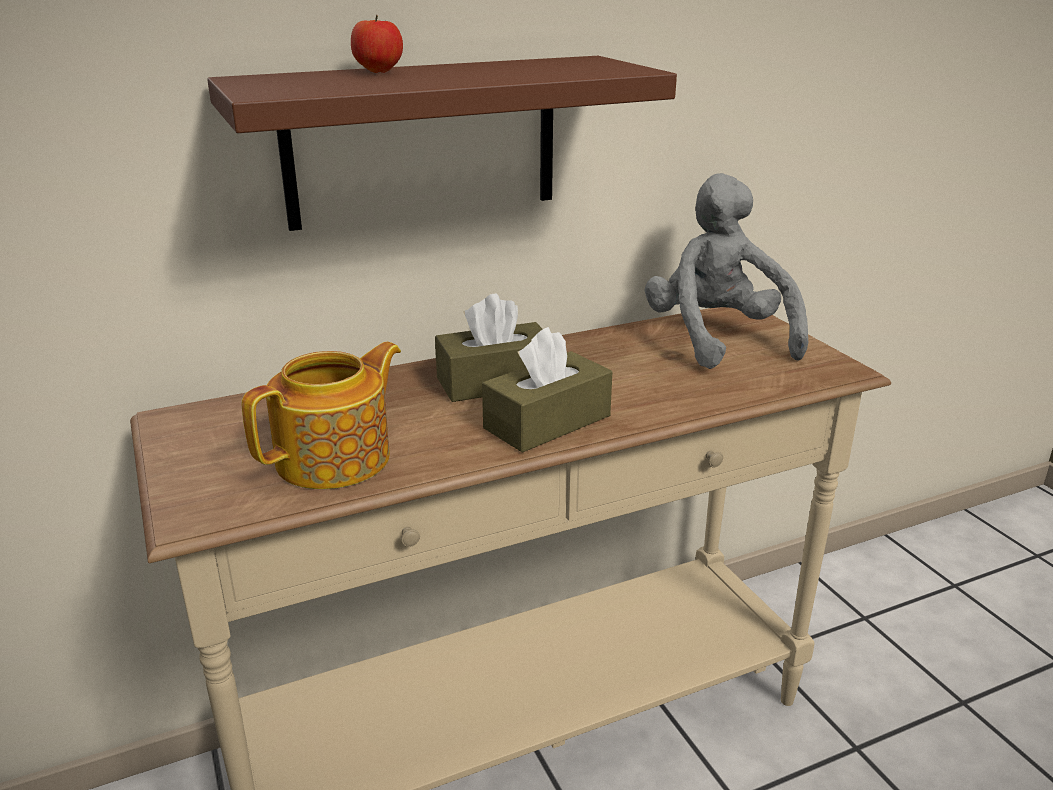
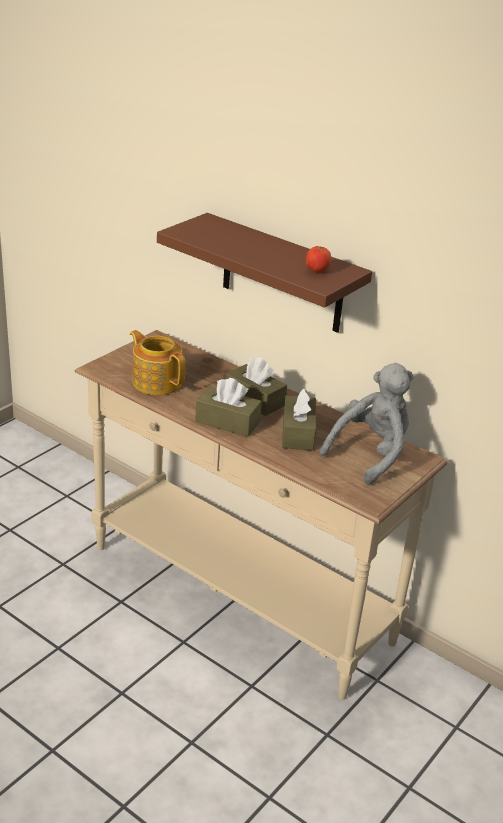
camera: 60 degrees right, 5 degrees up
(336, 458) = (156, 382): teapot -> teapot turned 150 degrees counterclockwise
(378, 72) = (251, 237): apple -> apple (317, 271)
(626, 373) = (298, 433): none -> brown tissue box

